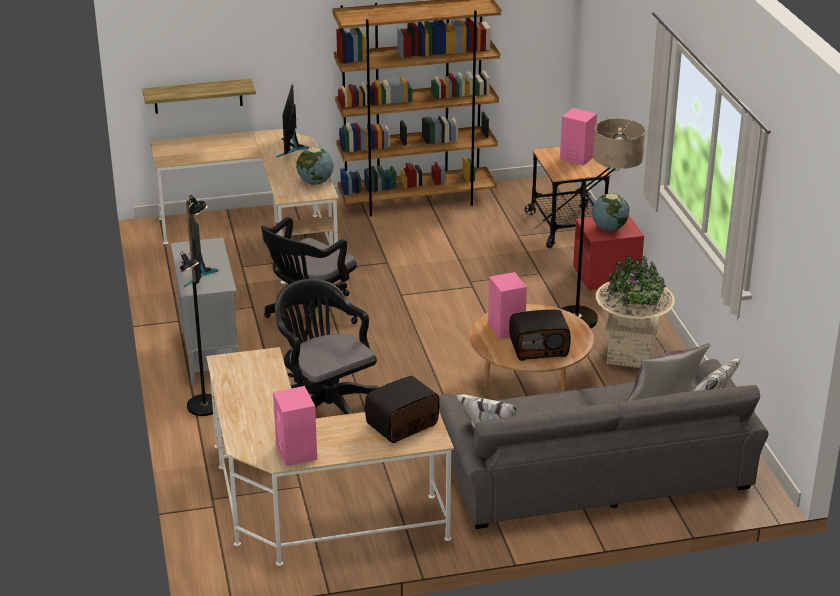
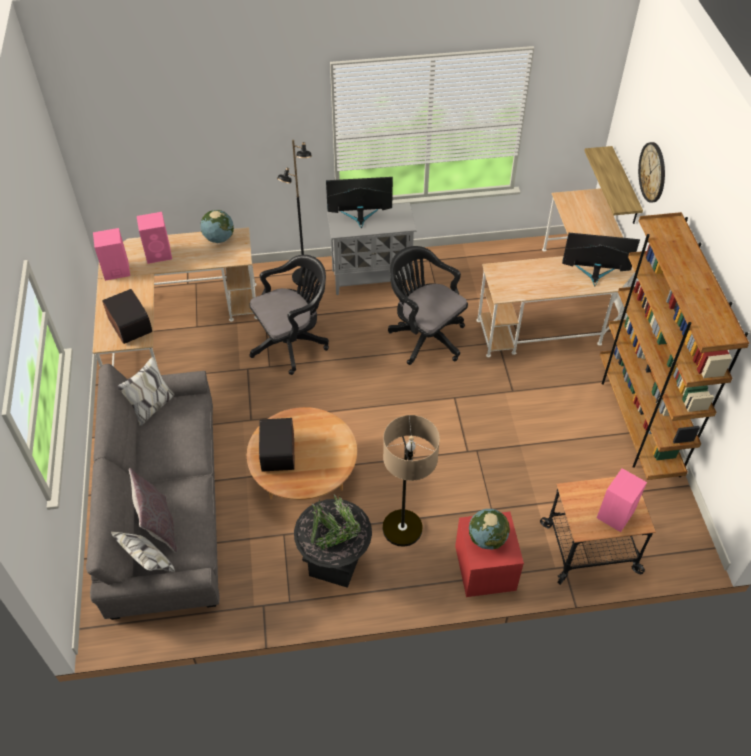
camera: 95 degrees right, 20 degrees up
(246, 34) = (652, 172): none -> wall clock
(315, 182) = (523, 289): globe -> globe (219, 238)
(506, 328) = (316, 433): pink speaker -> pink speaker (159, 254)
(630, 355) = (335, 564): beige planter -> black planter

